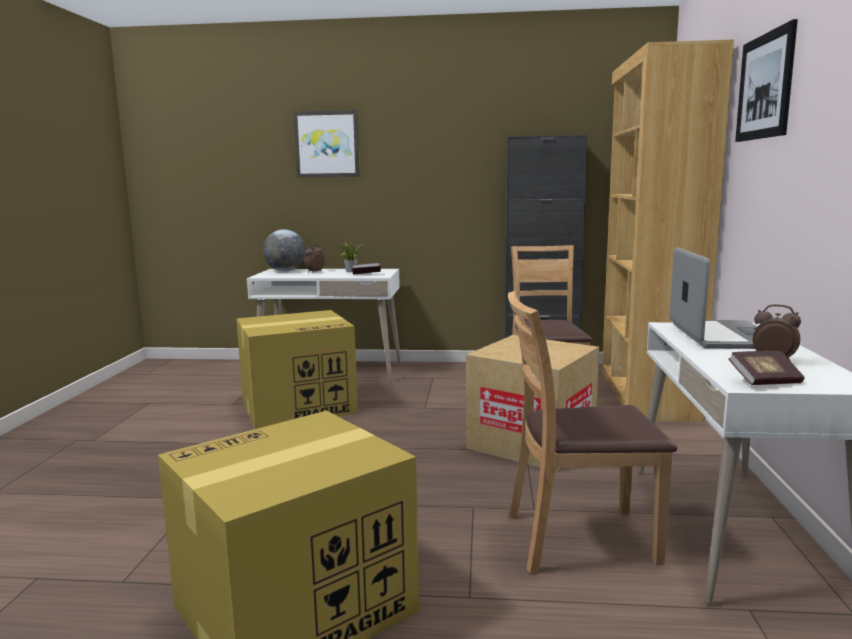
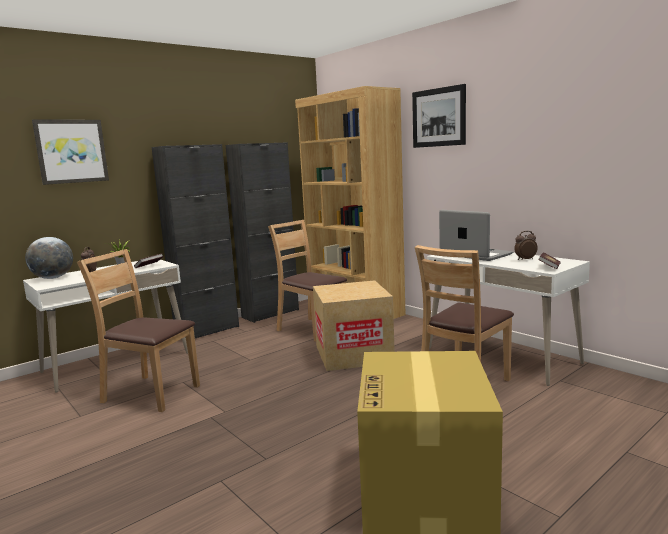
camera: 45 degrees left, 0 degrees up
(300, 406) = (150, 393): cardboard box -> brown chair
(447, 367) = (207, 331): none -> black cabinet

